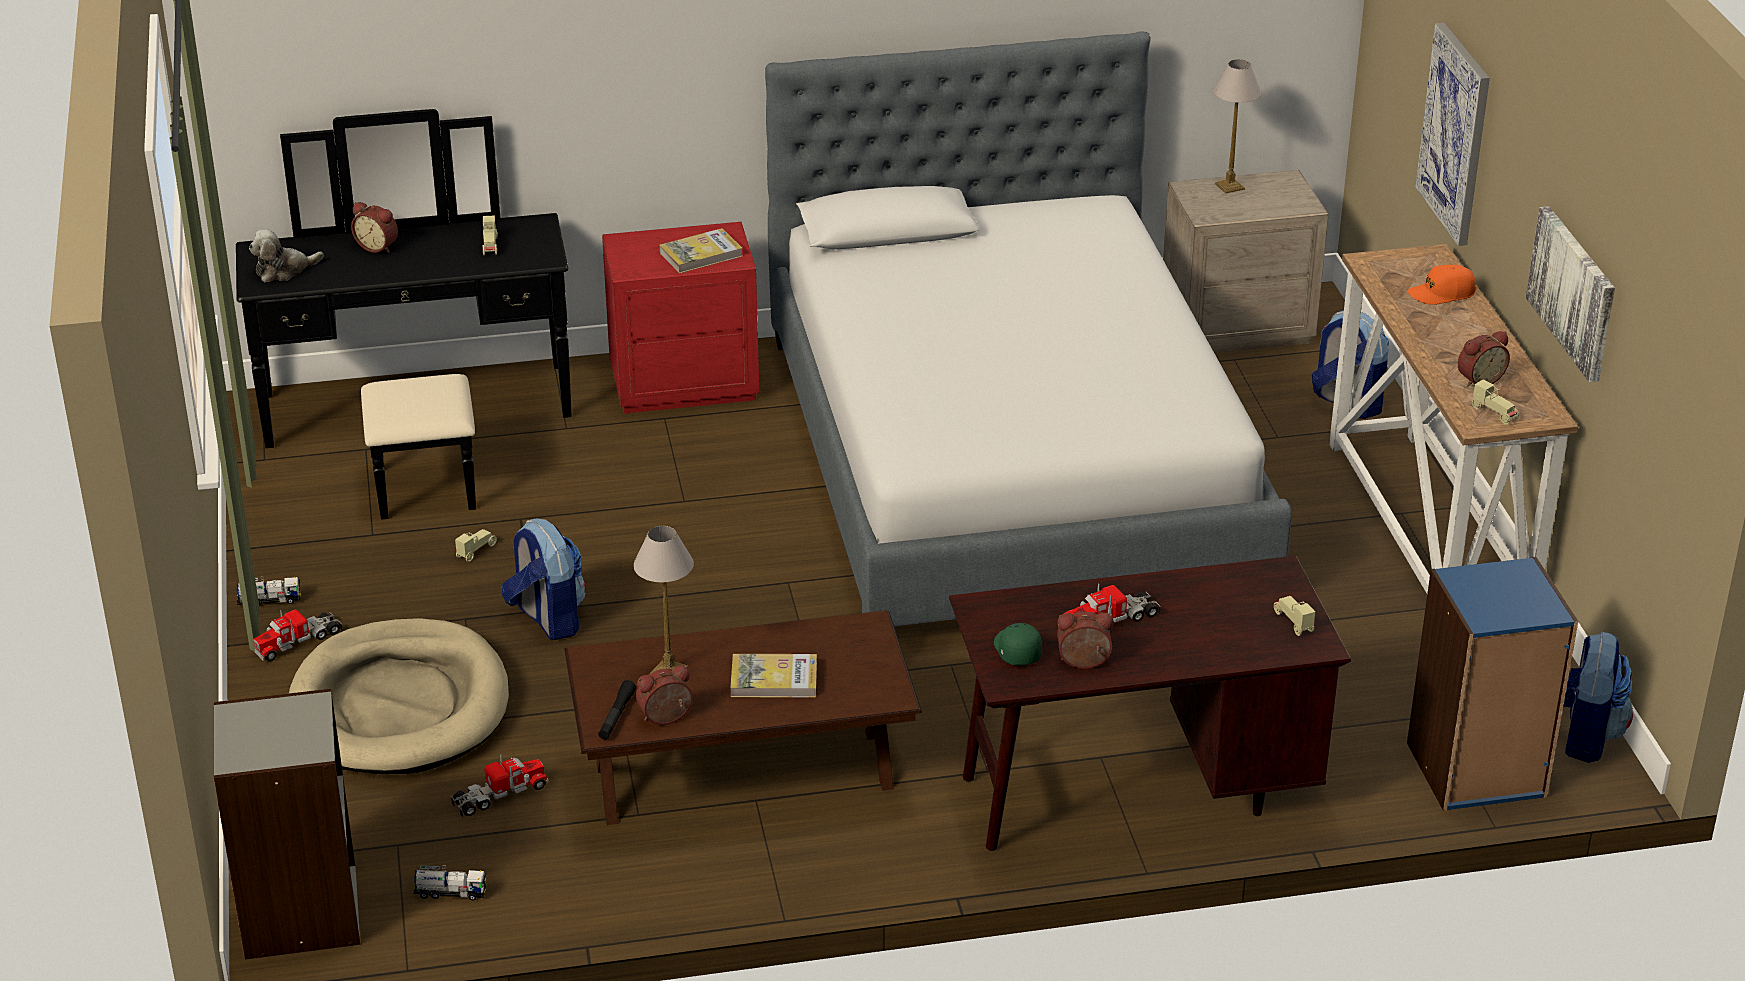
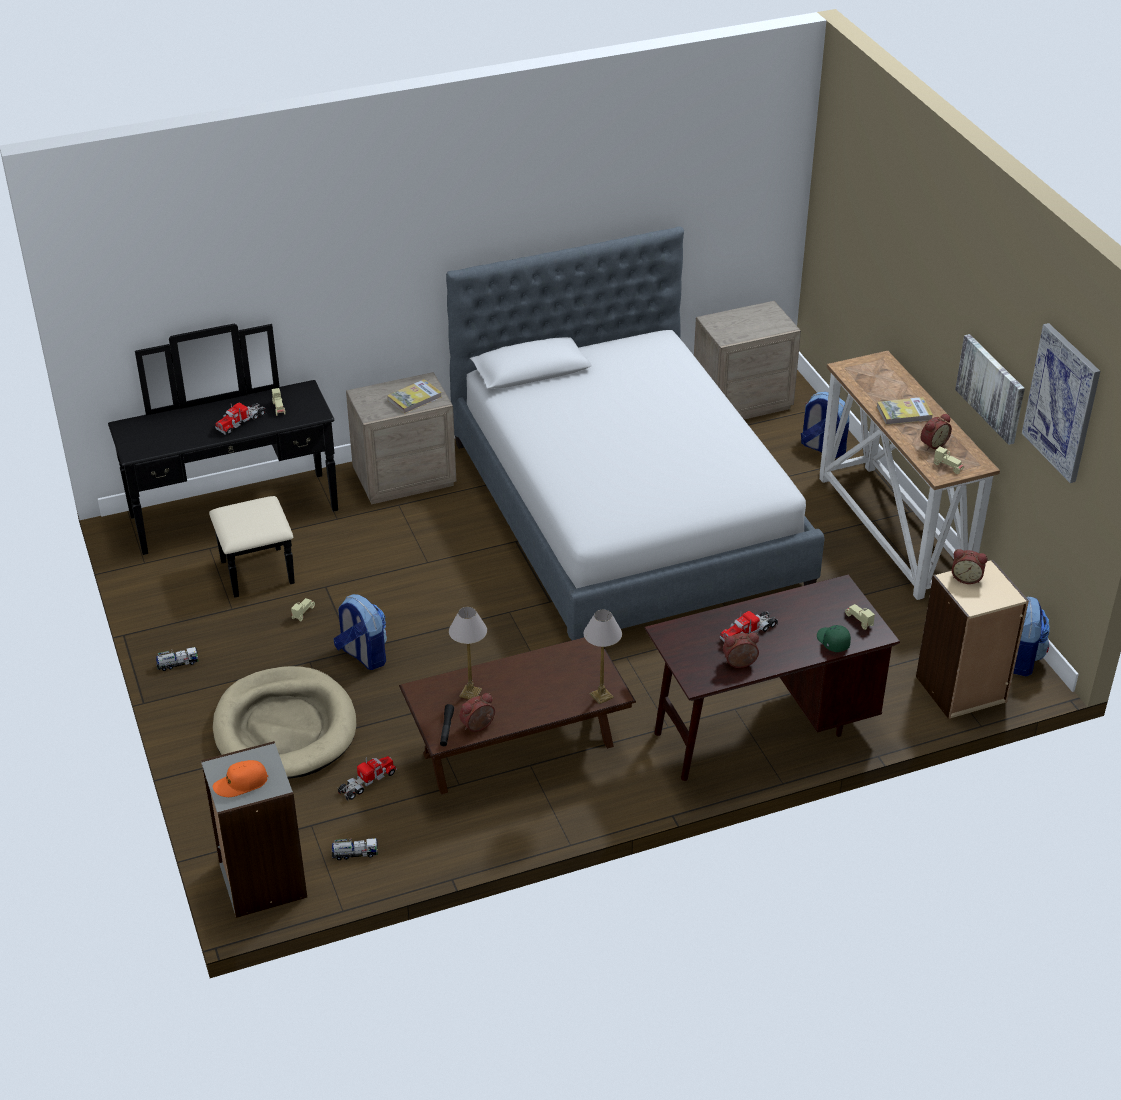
camera: 10 degrees left, 5 degrees up
(284, 270) = (147, 440): plush toy -> none
(297, 641) = (205, 691): toy truck -> toy truck (241, 422)
(378, 246) = (204, 416): alarm clock -> alarm clock (966, 578)
(684, 382) = (404, 478): red nightstand -> beige nightstand
(774, 680) = (538, 691): book -> book (904, 413)
(1016, 650) = (696, 660): green cap -> green cap (832, 642)
(1230, 186) = (735, 316): table lamp -> table lamp (601, 695)
(1441, 293) = (894, 386): orange cap -> orange cap (241, 783)
(1455, 133) = (891, 282): picture -> picture (1062, 402)
(1476, 771) = (961, 690): blue bookcase -> beige bookcase

